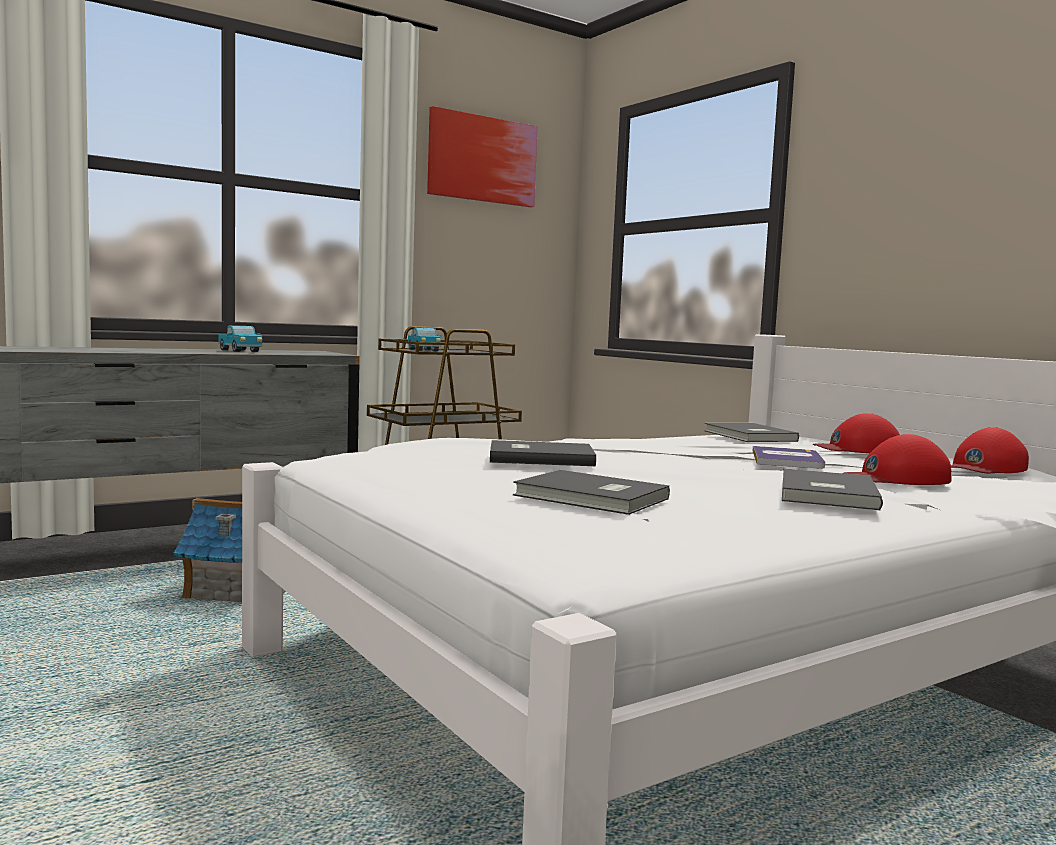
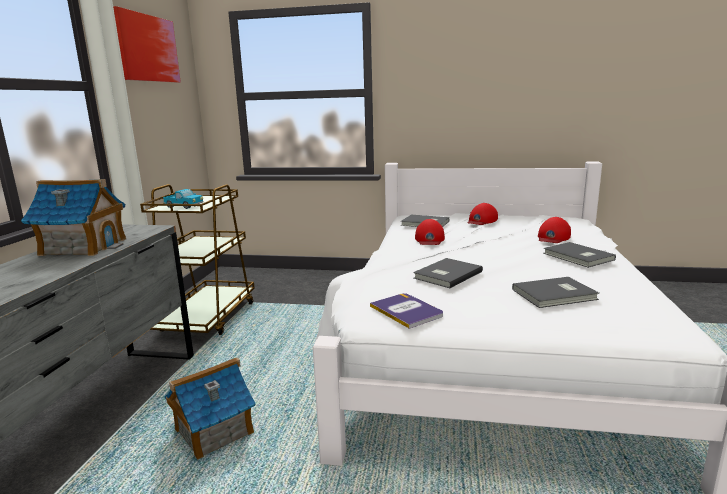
camera: 45 degrees left, 10 degrees up
(240, 351) = (83, 247): toy truck -> toy house
(787, 459) = (497, 237): book -> book (406, 311)
(985, 468) = (540, 219): red cap -> red cap (429, 239)

